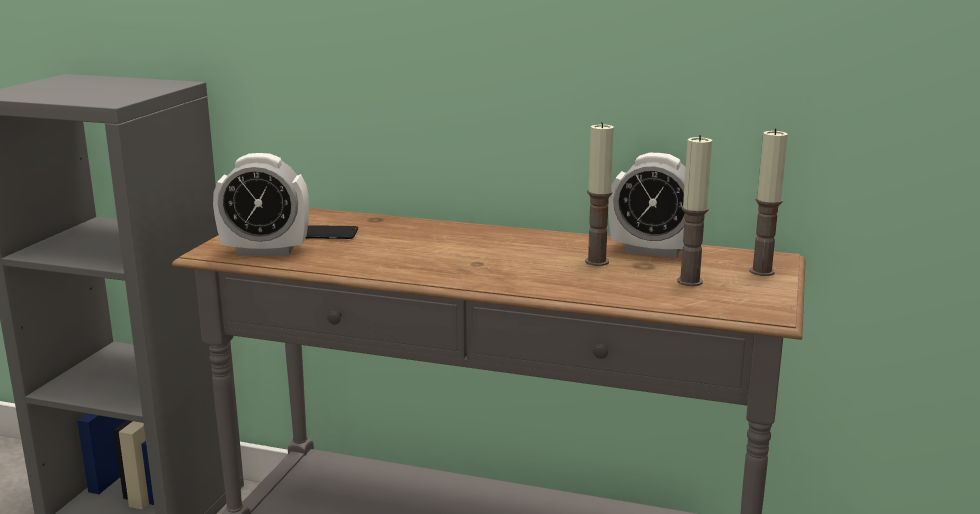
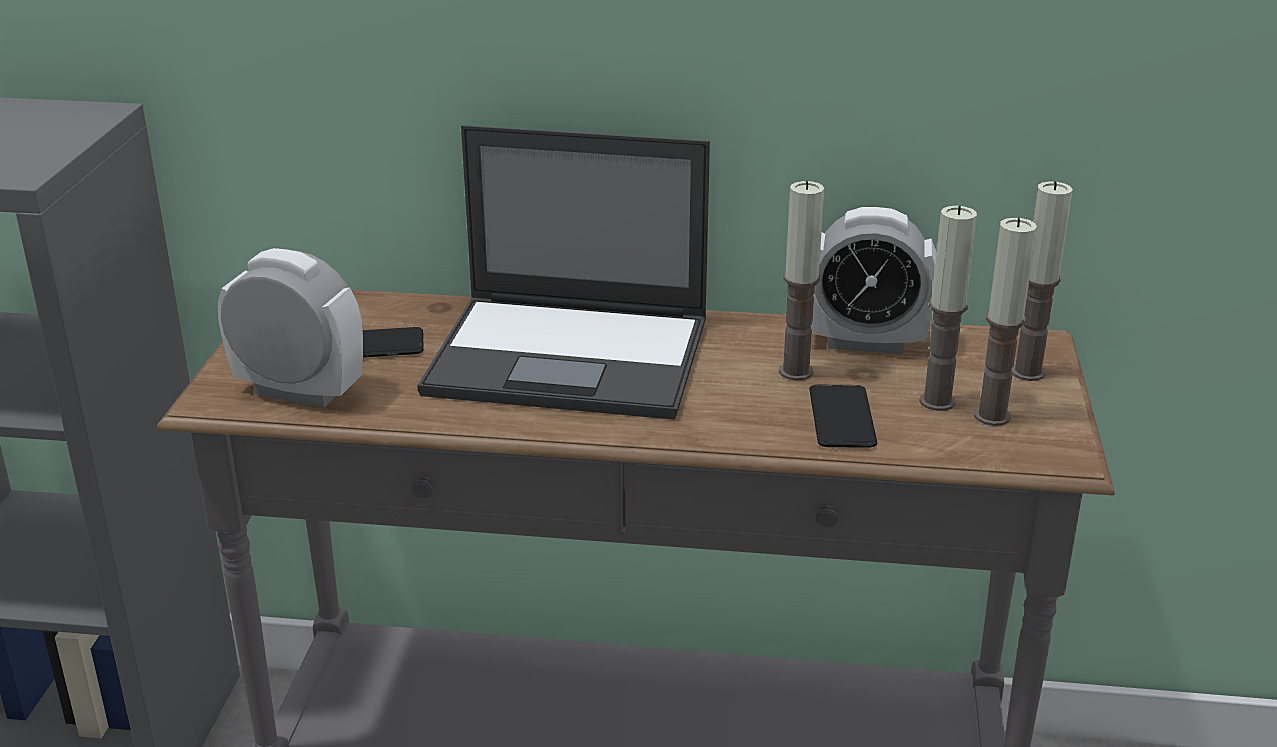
camera: 10 degrees left, 10 degrees up
(265, 251) = (299, 391): alarm clock -> alarm clock turned 150 degrees counterclockwise
(449, 246) = (572, 357): none -> laptop
(618, 285) = (842, 418): none -> phone
(725, 291) = (992, 416): none -> candle

